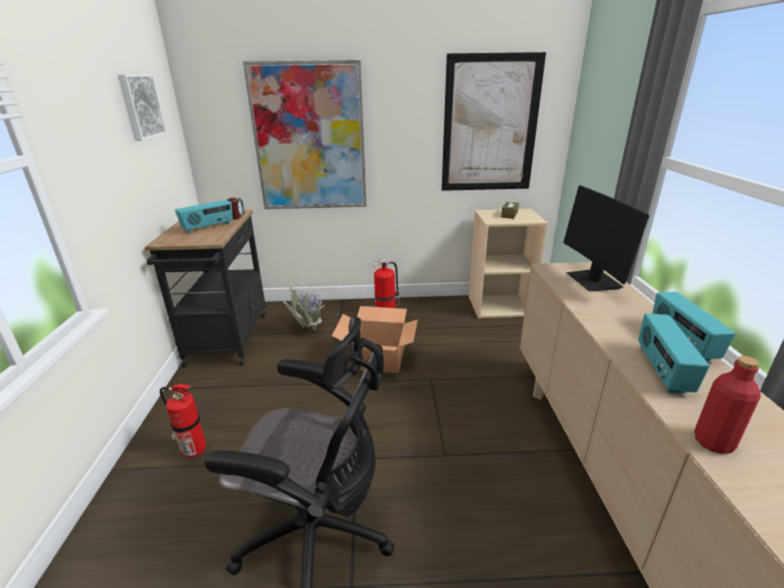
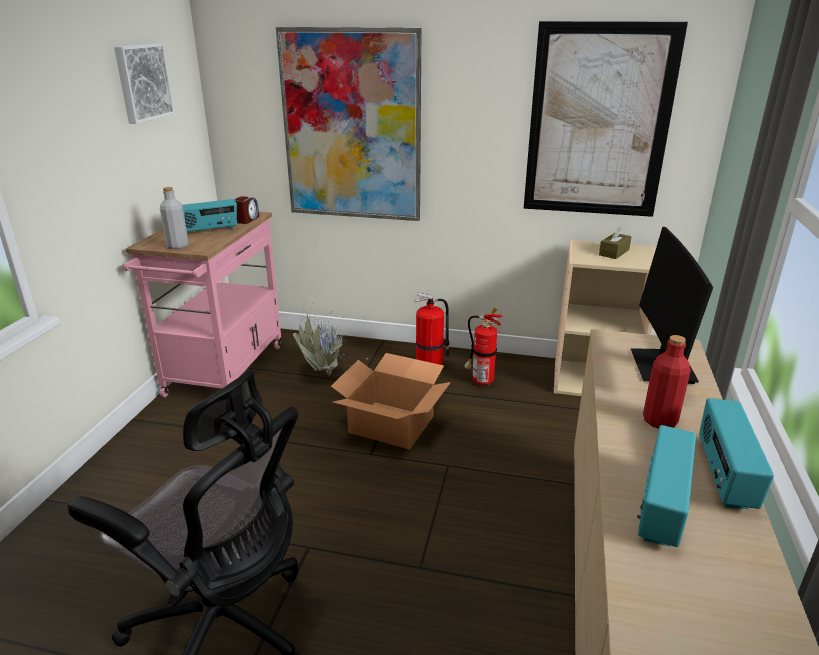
camera: 15 degrees right, 0 degrees up
(191, 240) = (178, 246): none -> grey bottle
(192, 451) = (132, 497): fire extinguisher -> fire extinguisher (480, 381)
(227, 341) = (223, 372): black cart -> pink cart
(713, 442) = (653, 618): red bottle -> red bottle (659, 421)

